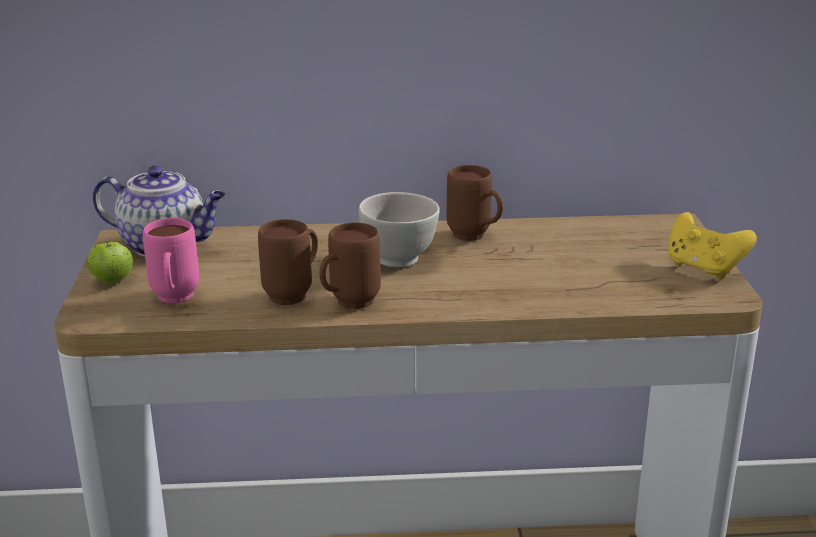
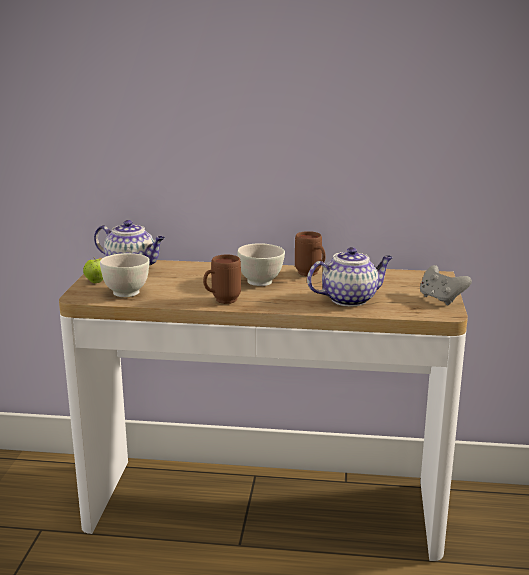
camera: 10 degrees right, 5 degrees down
(174, 301) = (126, 293): pink mug -> white bowl
(295, 294) = (194, 294): brown mug -> none
(560, 281) = (350, 299): none -> teapot
(703, 269) = (441, 299): yellow game controller -> grey game controller

